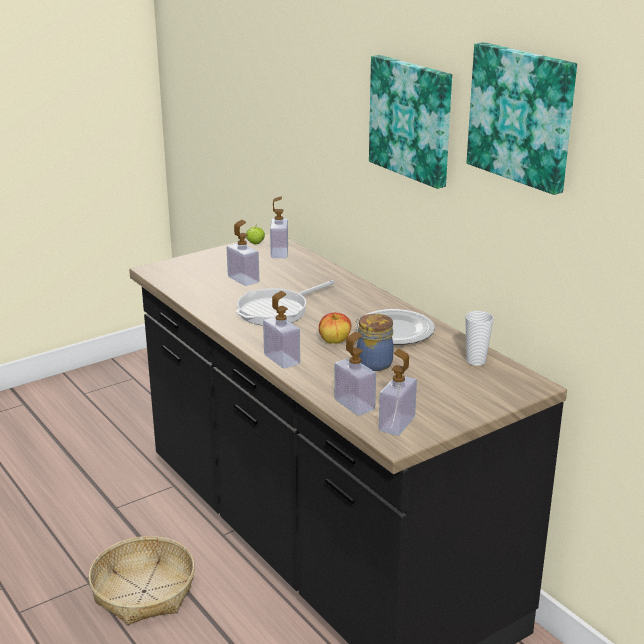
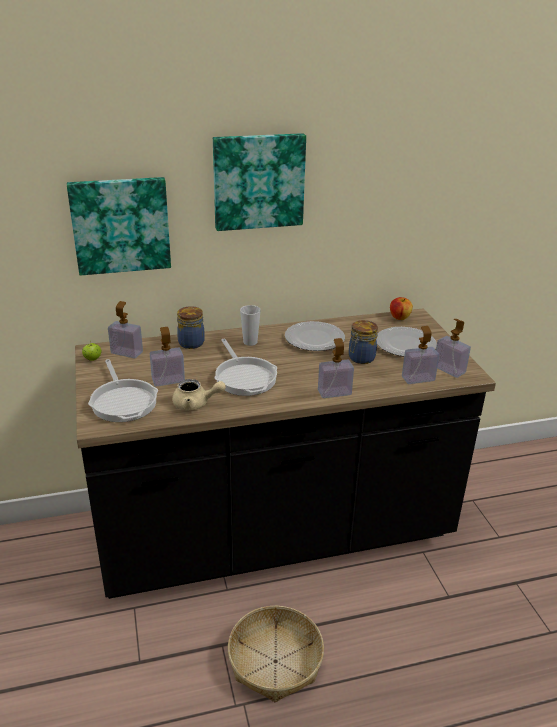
camera: 70 degrees left, 5 degrees up
(195, 270) = (123, 401): none -> frying pan
(210, 299) = (196, 404): none -> beige teapot
(324, 273) = (190, 342): none -> jar
(334, 341) = (317, 365): apple -> apple (399, 318)
(436, 386) = (404, 345): none -> plate
(476, 361) = (376, 324): cup -> cup (250, 342)
(523, 115) = (374, 146): picture -> picture (120, 225)

